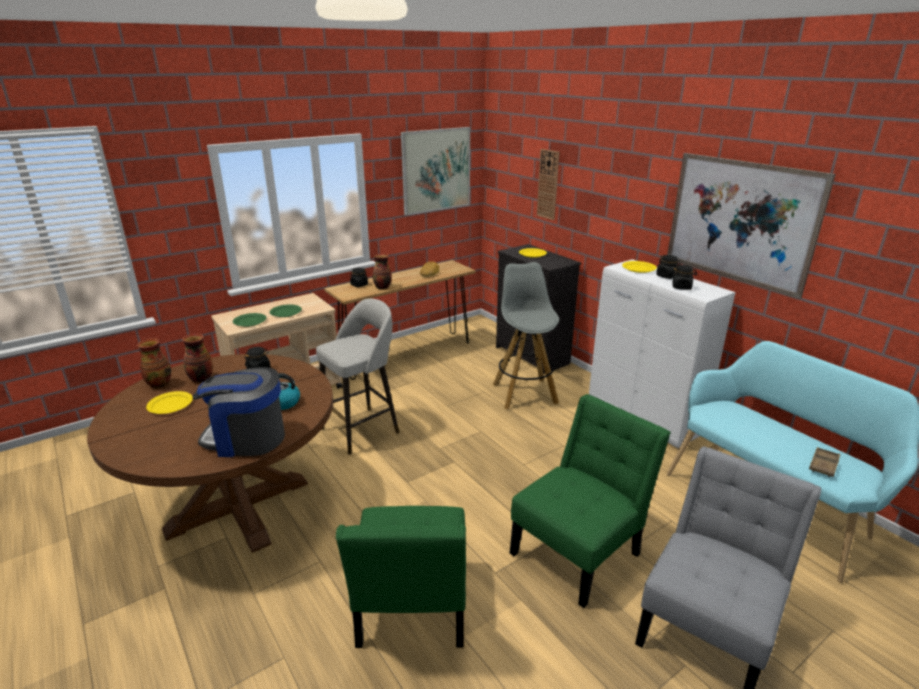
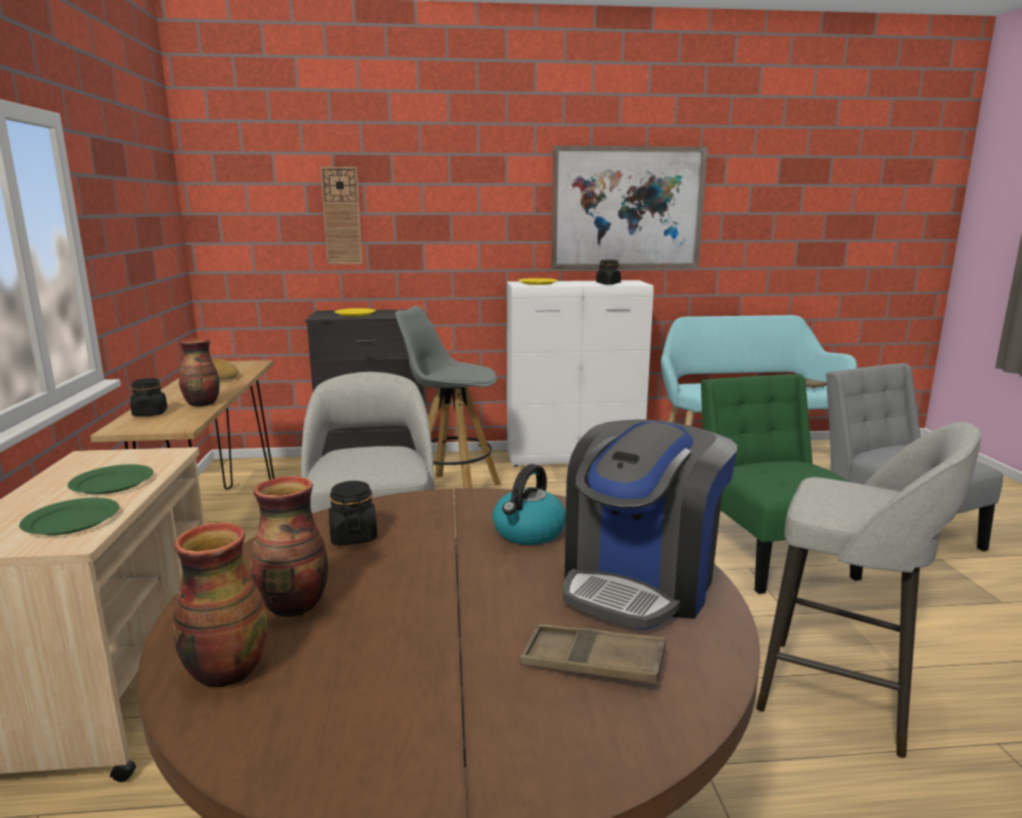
camera: 60 degrees left, 10 degrees down
(170, 404) = (380, 661): yellow plate -> none
(179, 441) = (592, 663): none -> brown tray
(411, 609) = (840, 696): green chair -> grey stool
(436, 170) = (145, 209): picture -> none
(667, 276) = (573, 282): black jar -> none

